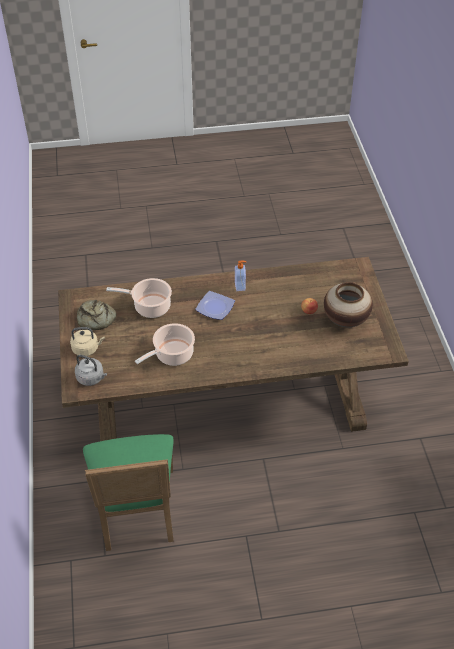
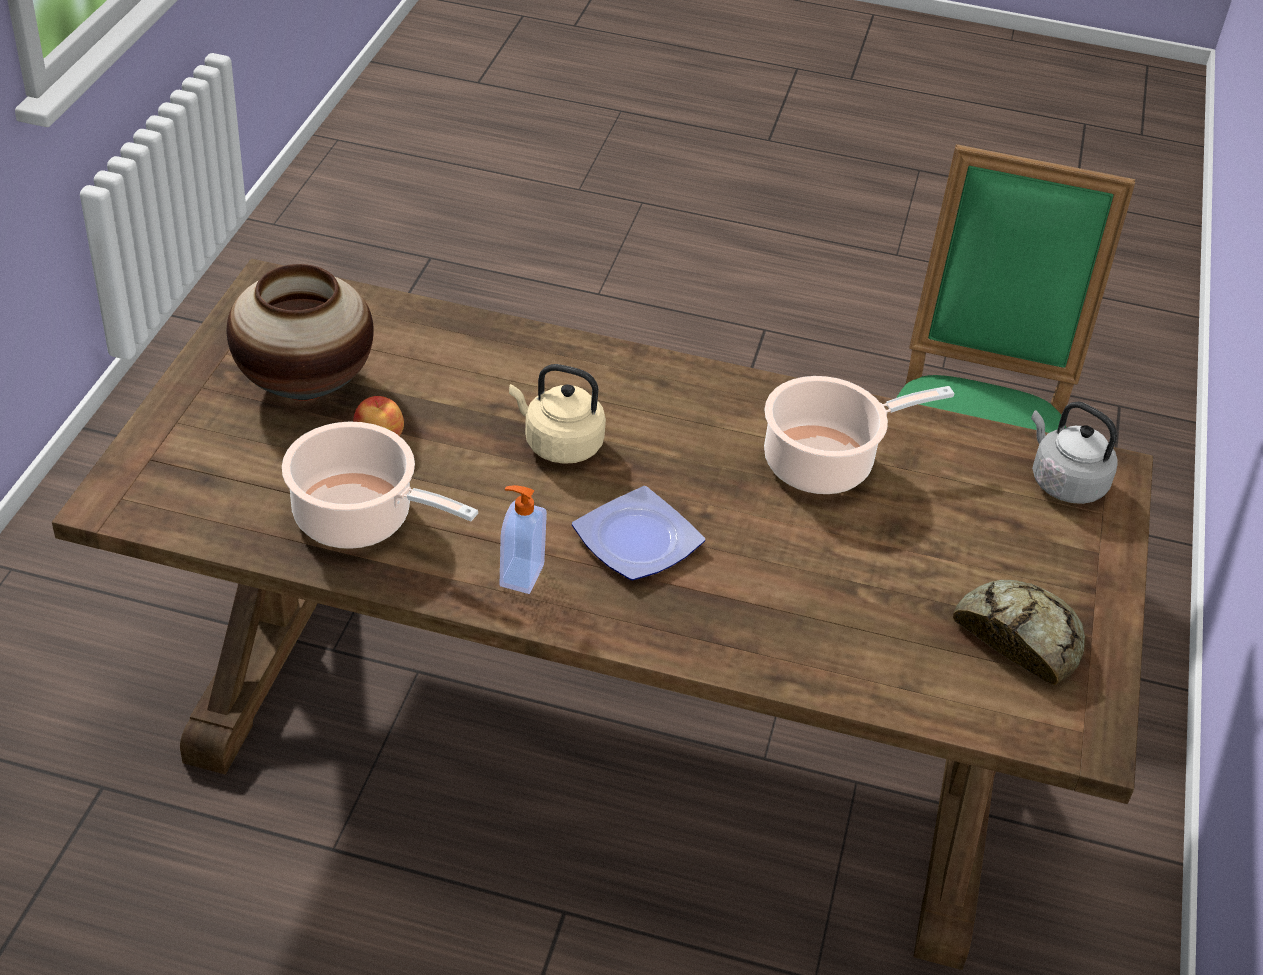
camera: 160 degrees left, 5 degrees down
(87, 349) = (1063, 560): beige kettle -> beige kettle (559, 444)
(149, 307) = (836, 614): cooking pot -> cooking pot (359, 518)

